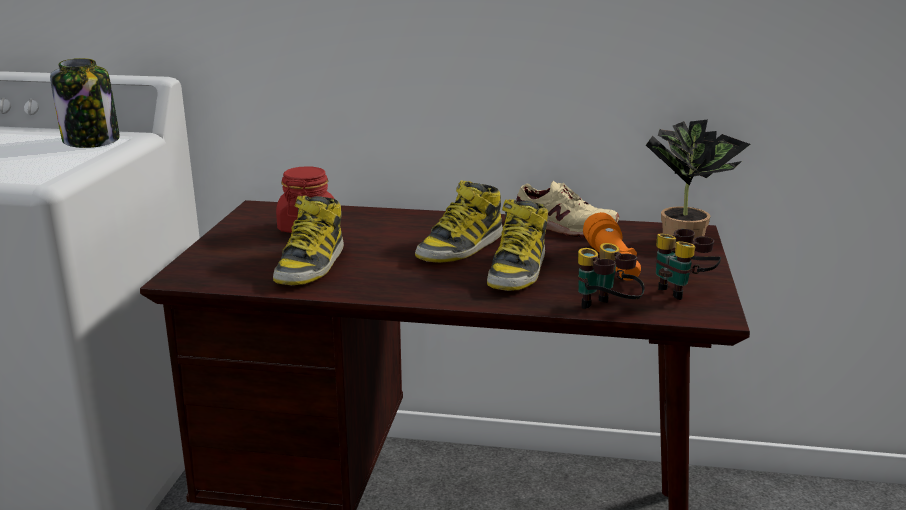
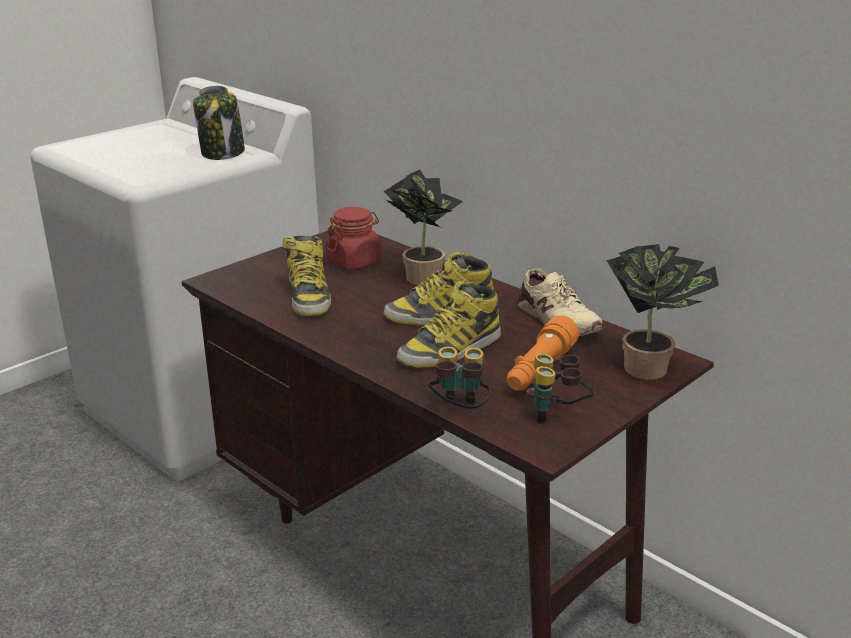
camera: 35 degrees right, 5 degrees up
(311, 265) = (308, 296): boot -> boot turned 60 degrees counterclockwise
(393, 224) = (421, 276): none -> potted plant

